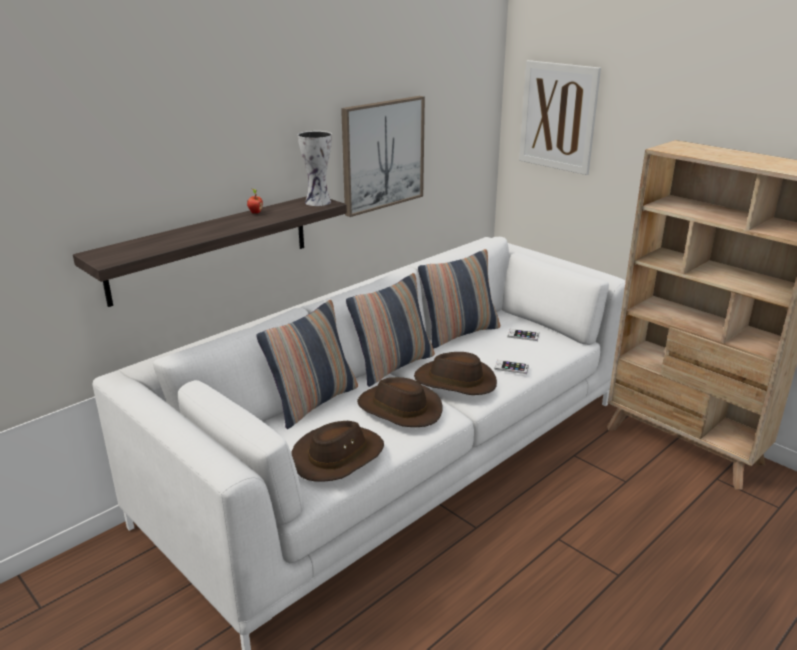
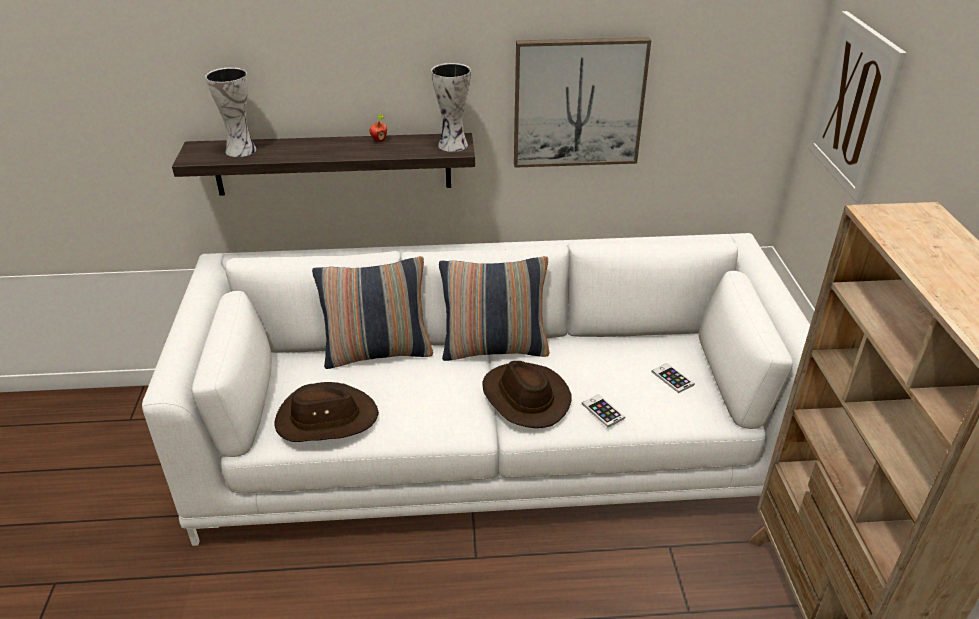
camera: 40 degrees right, 10 degrees up
(144, 245) = (240, 149): none -> vase
(399, 409) = (433, 399): brown hat -> none
(459, 333) = (608, 342): pillow -> none

